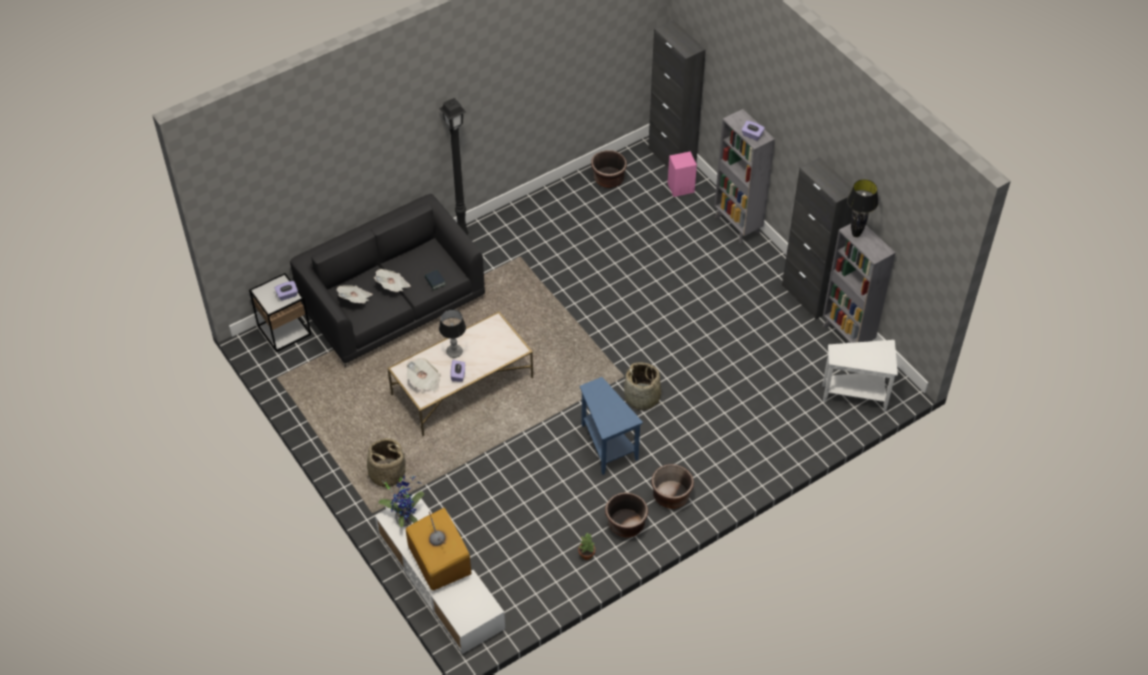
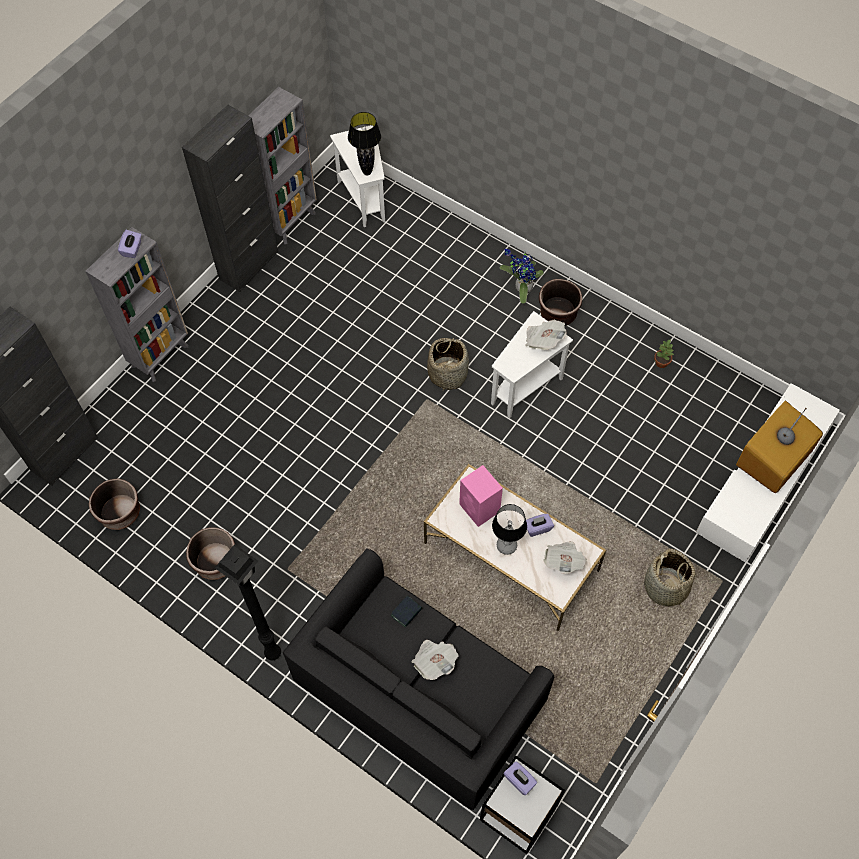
camera: 110 degrees left, 10 degrees up
(355, 299) = (475, 698): newspaper -> newspaper (543, 340)
(405, 518) = (740, 514): potted plant -> potted plant (521, 288)
(607, 447) = (525, 386): blue side table -> white side table
(626, 524) = (610, 340): brown planter -> brown planter (215, 562)
(680, 188) = (114, 430): pink speaker -> pink speaker (480, 508)
(855, 234) = (264, 122): black table lamp -> black table lamp (367, 172)

